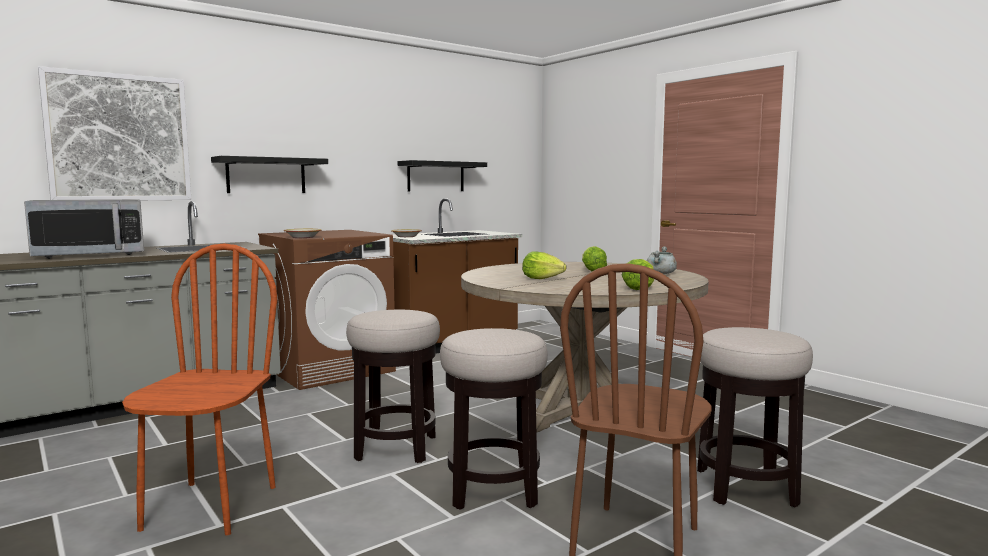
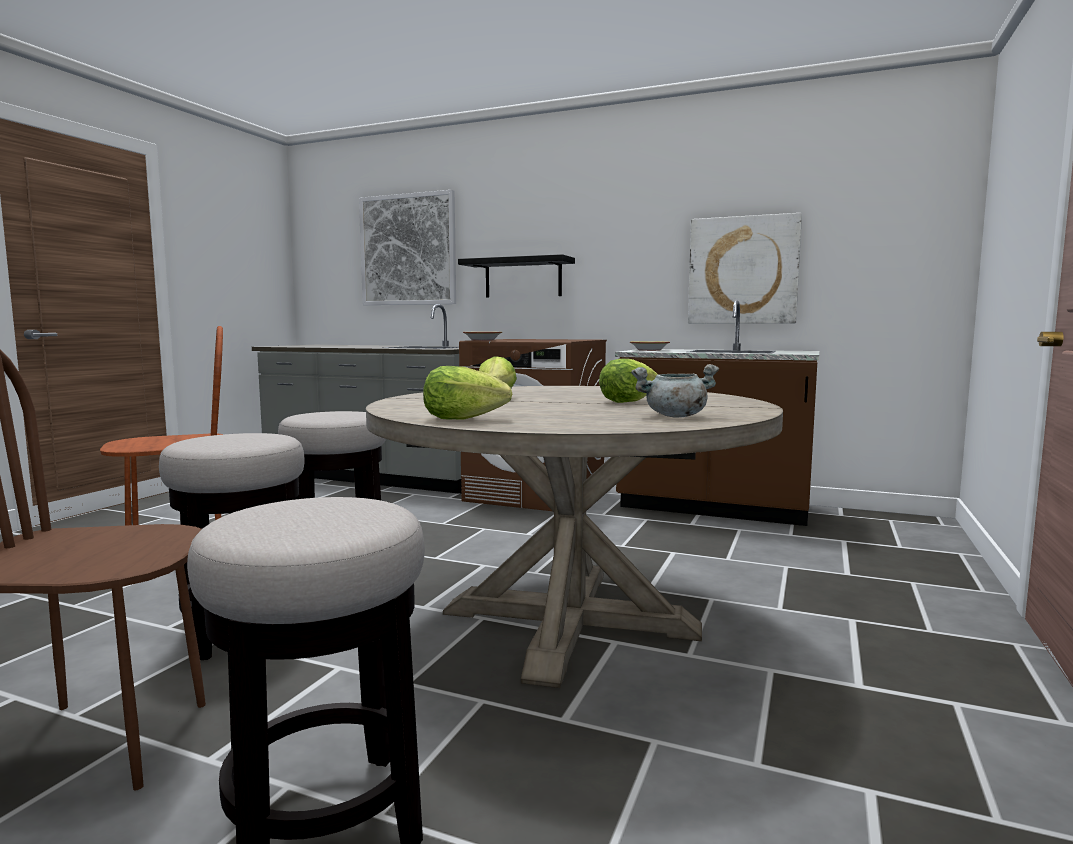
camera: 60 degrees right, 0 degrees up
(91, 255) = (343, 346): microwave -> none
(436, 176) = (743, 270): black shelf -> picture

